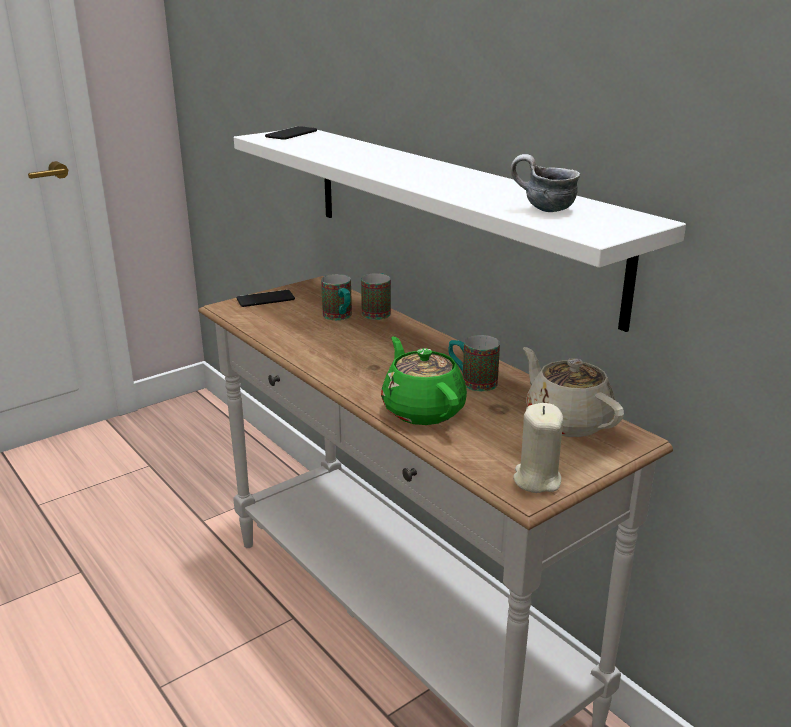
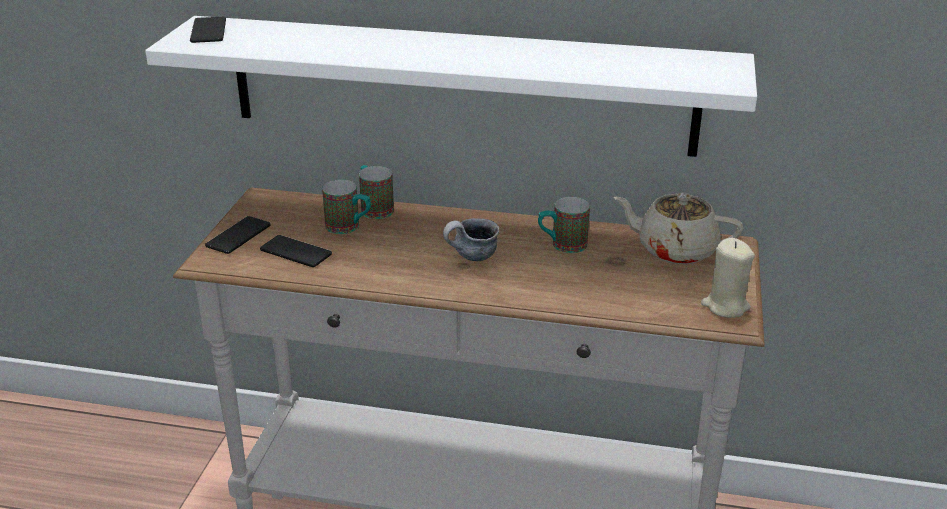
camera: 40 degrees left, 5 degrees up
(281, 320) = (296, 252): none -> phone
(422, 409) = (565, 287): green teapot -> none
(542, 209) = (645, 68): mug -> mug (471, 258)

